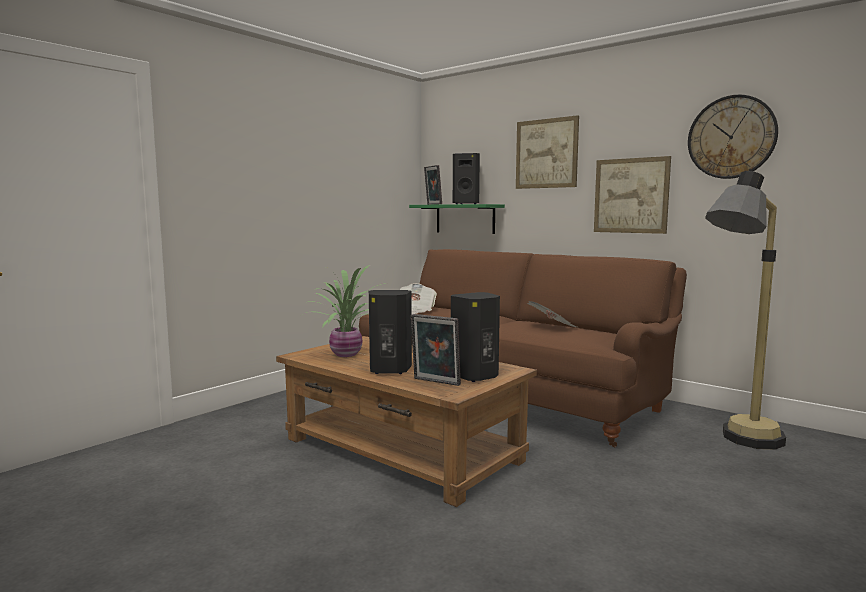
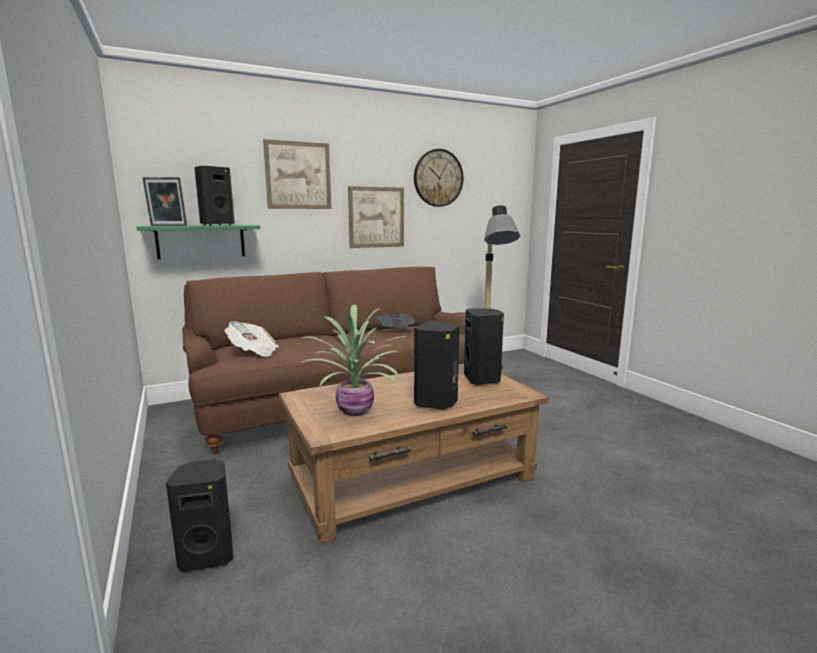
camera: 65 degrees left, 5 degrees up
(262, 415) = (208, 555): none -> black speaker
(435, 382) = (489, 393): picture frame -> none

